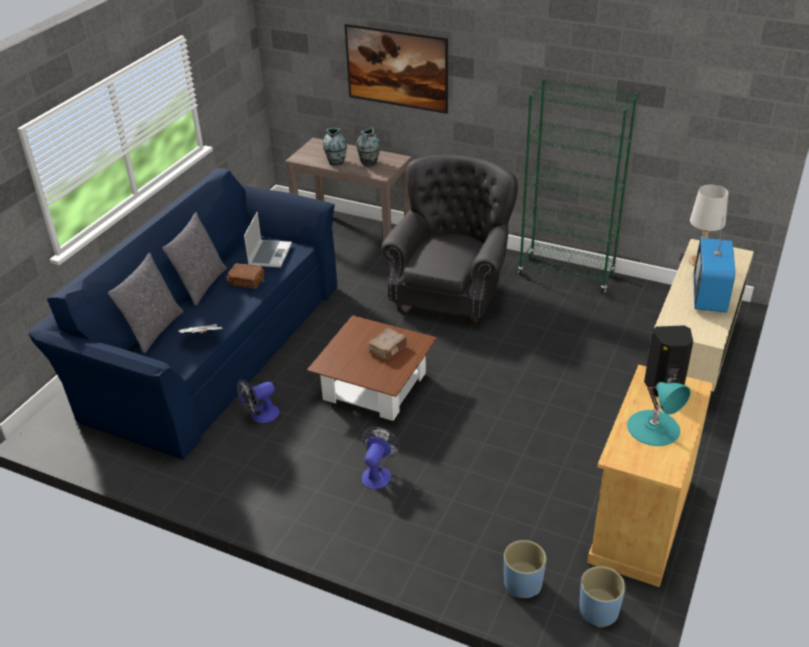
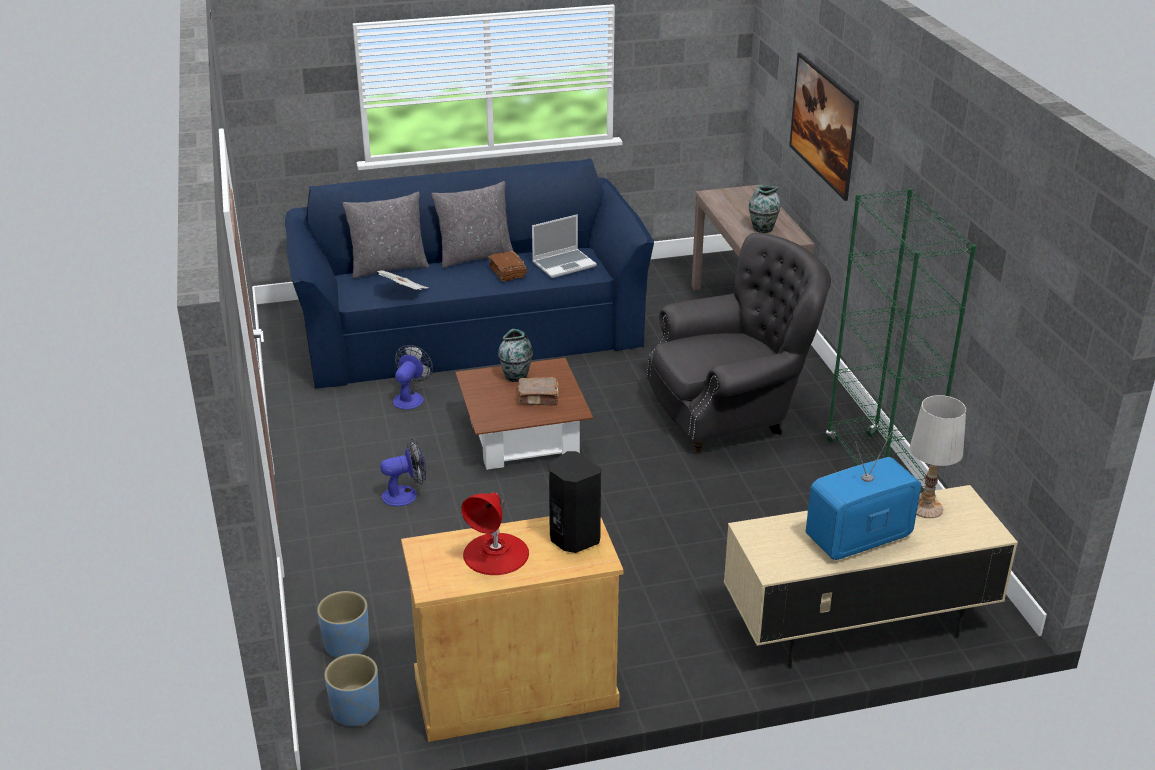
camera: 50 degrees right, 5 degrees down
(260, 416) = (410, 397): fan -> fan turned 90 degrees clockwise
(336, 162) = (735, 213): vase -> vase (516, 376)
(653, 427) = (496, 554): turquoise table lamp -> red table lamp

